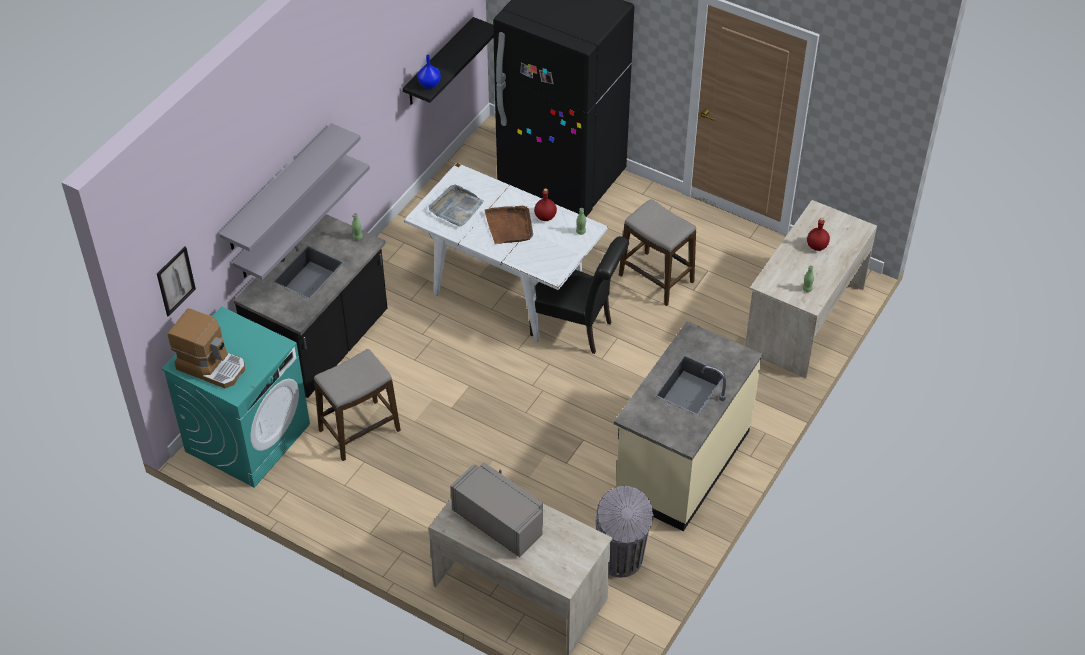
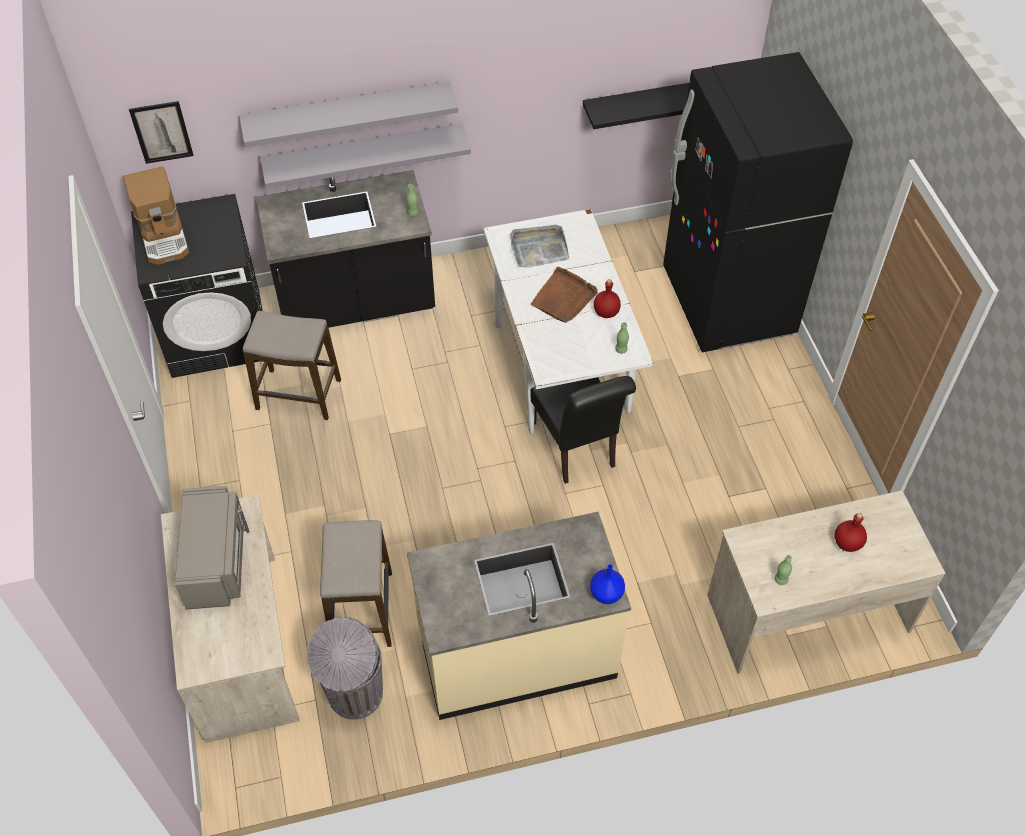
camera: 45 degrees right, 5 degrees up
(248, 437) = (217, 333): turquoise washing machine -> black washing machine
(429, 85) = (609, 112): blue vase -> blue vase (606, 595)
(656, 278) = (705, 458): stool -> stool (362, 610)

